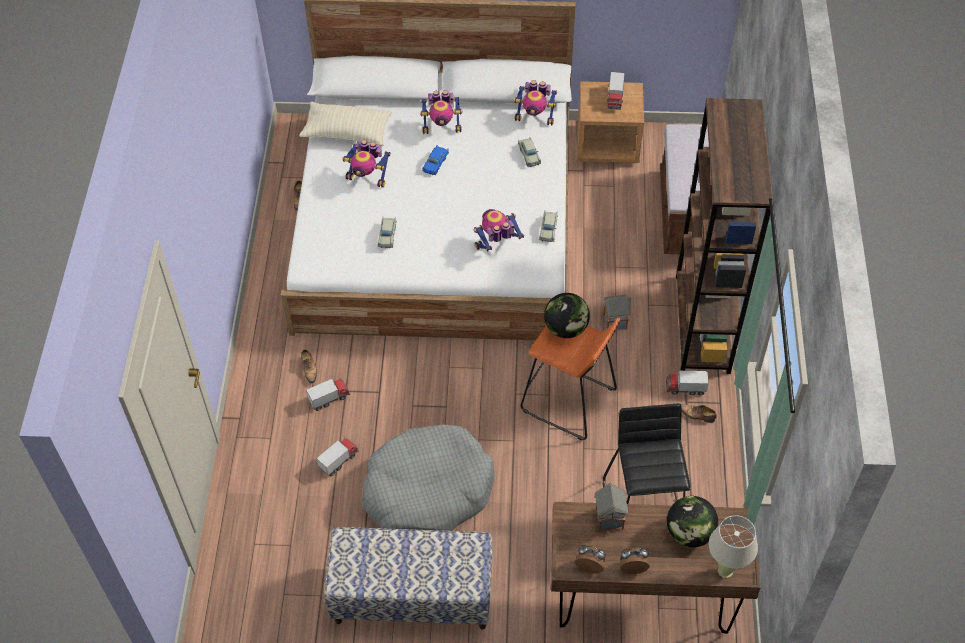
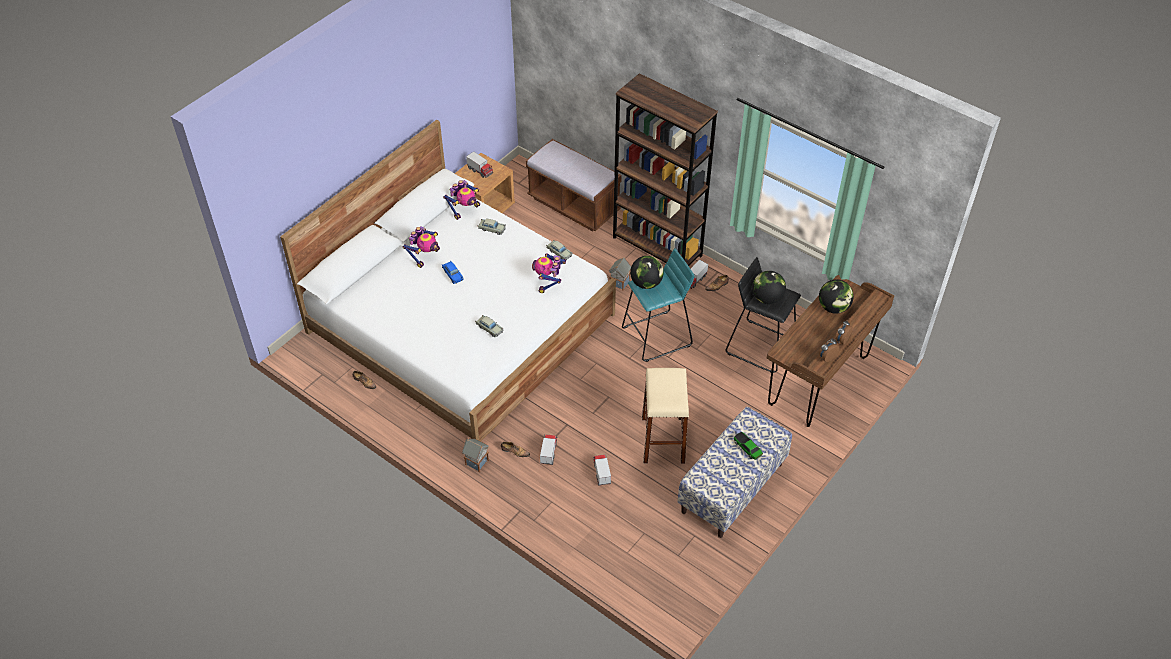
camera: 55 degrees left, 5 degrees down
(347, 132) = (377, 304): beige pillow -> none
(367, 178) = (429, 314): toy robot -> none
(427, 491) = (663, 440): grey dog bed -> beige stool
(428, 567) = (747, 448): none -> toy car
(568, 401) = (657, 336): orange stool -> turquoise stool
(609, 518) = (797, 335): toy house -> toy house (476, 462)
(648, 457) = (767, 298): none -> globe
(725, 571) = (873, 303): beige table lamp -> none

